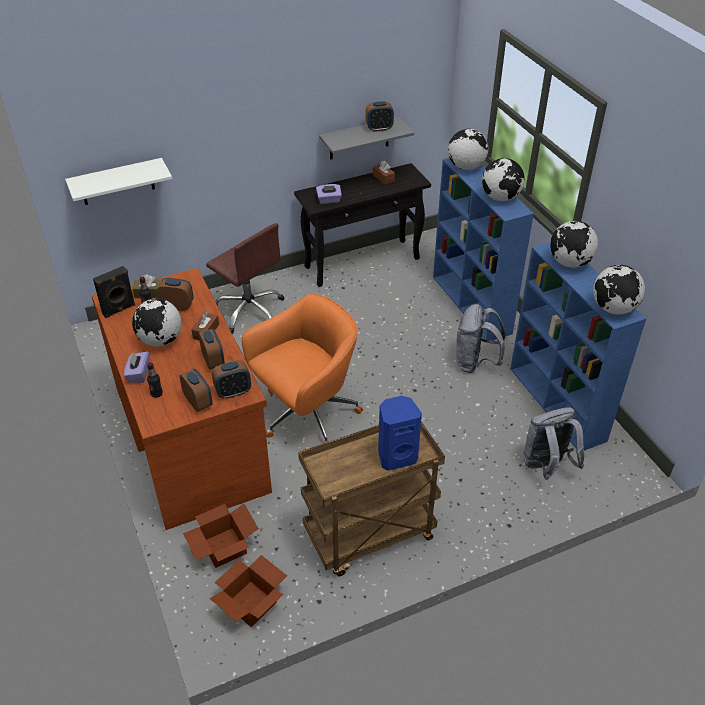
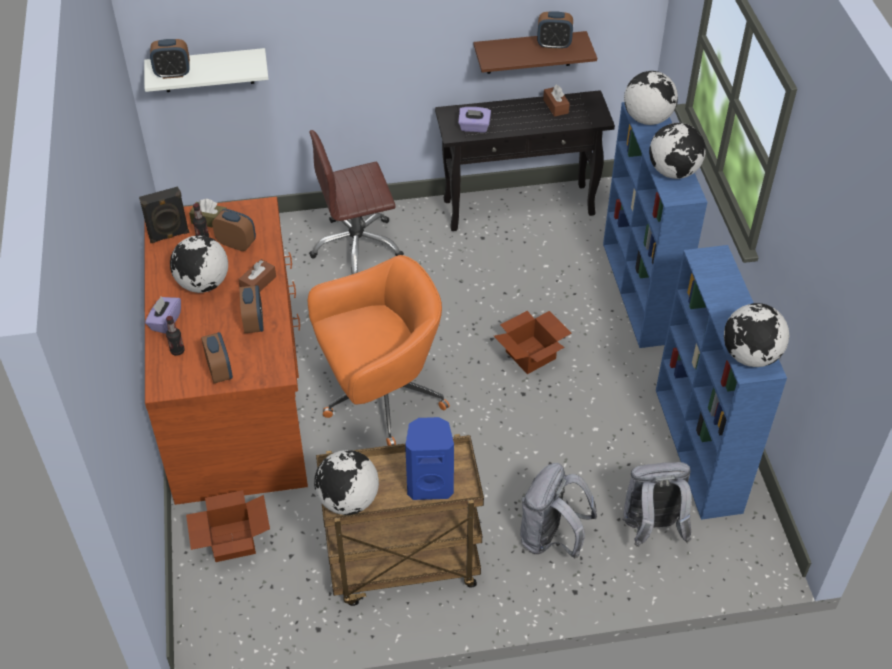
camera: 15 degrees right, 5 degrees up
(233, 392) = (263, 366): alarm clock -> alarm clock (173, 73)
(250, 310) = (357, 247): brown office chair -> brown office chair turned 105 degrees clockwise
(252, 603) = (243, 613): cardboard box -> cardboard box (532, 355)
(359, 139) = (529, 52): grey shelf -> brown shelf
(475, 362) = (614, 373): grey backpack -> grey backpack (551, 538)
(569, 263) = (722, 282): globe -> globe (348, 501)

